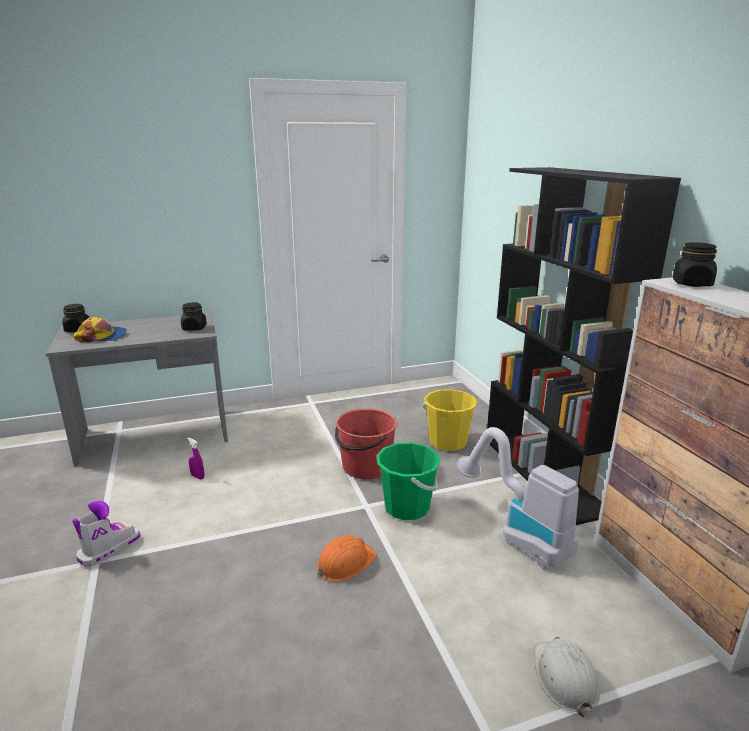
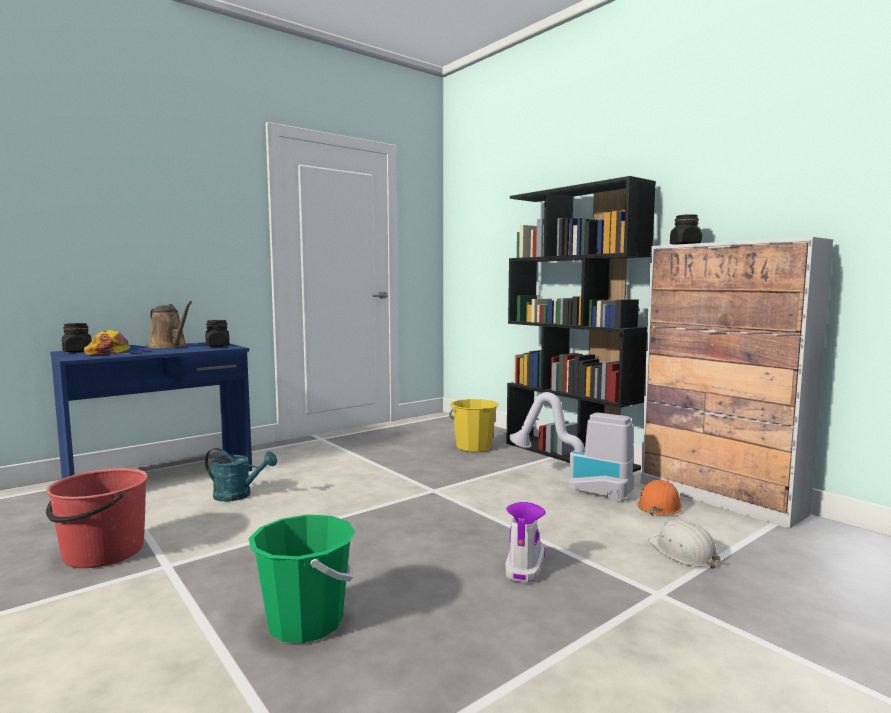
camera: 20 degrees left, 15 degrees down
(109, 549) = (175, 555): boot -> boot (524, 566)
(155, 436) = (161, 476): grey desk -> blue desk
(156, 324) = (170, 346): none -> brown watering can
(197, 476) = (238, 495): purple spray bottle -> turquoise watering can
(345, 563) = (445, 524): orange hard hat -> orange hard hat (659, 506)
(365, 466) = (411, 469): red bucket -> red bucket (103, 553)
(407, 507) = (472, 486): green bucket -> green bucket (305, 623)

